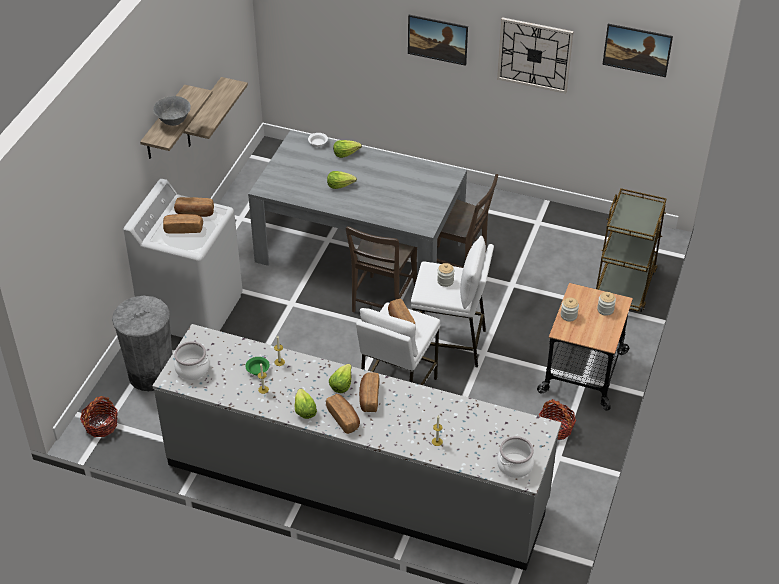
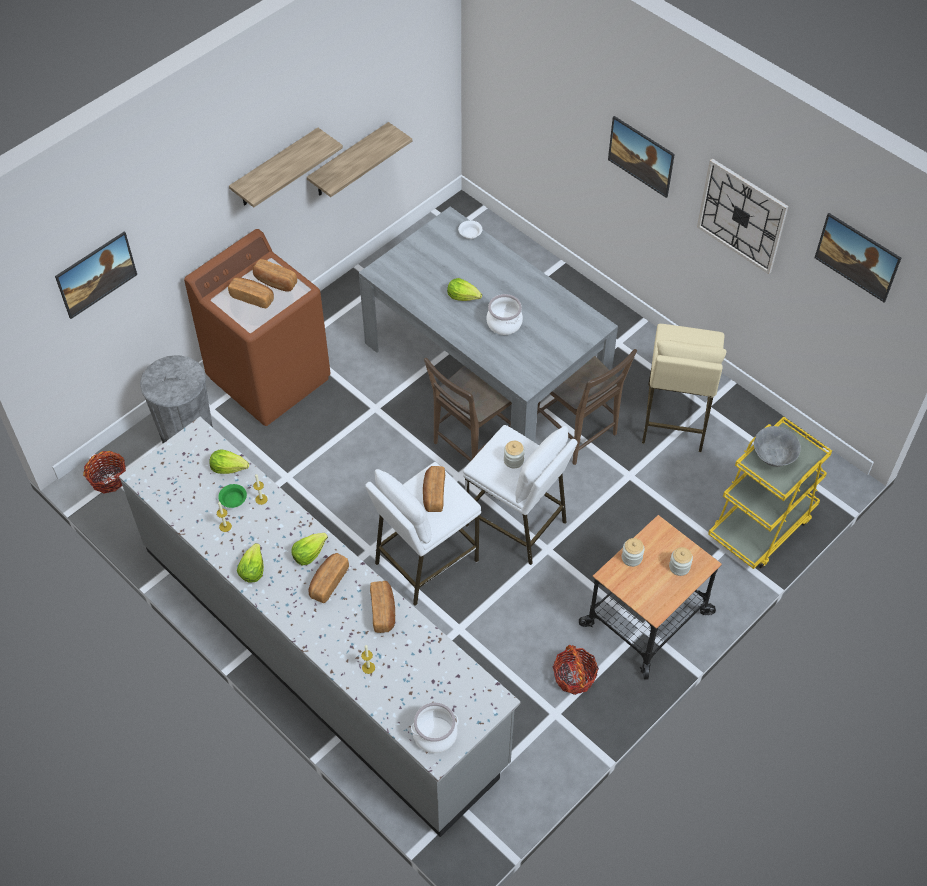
camera: 25 degrees right, 10 degrees up
(74, 241) = (99, 285): none -> picture
(173, 122) = (277, 172): grey bowl -> grey bowl (773, 458)
(192, 310) = (270, 377): white washing machine -> brown washing machine
(192, 369) = (168, 472): cooking pot -> cooking pot (504, 323)
(344, 418) = (287, 596): bread -> bread (383, 611)
(346, 153) = (493, 257): lettuce -> lettuce (229, 467)
(520, 236) = (674, 417): none -> beige stool
(624, 285) = (761, 525): brown cart -> yellow cart

